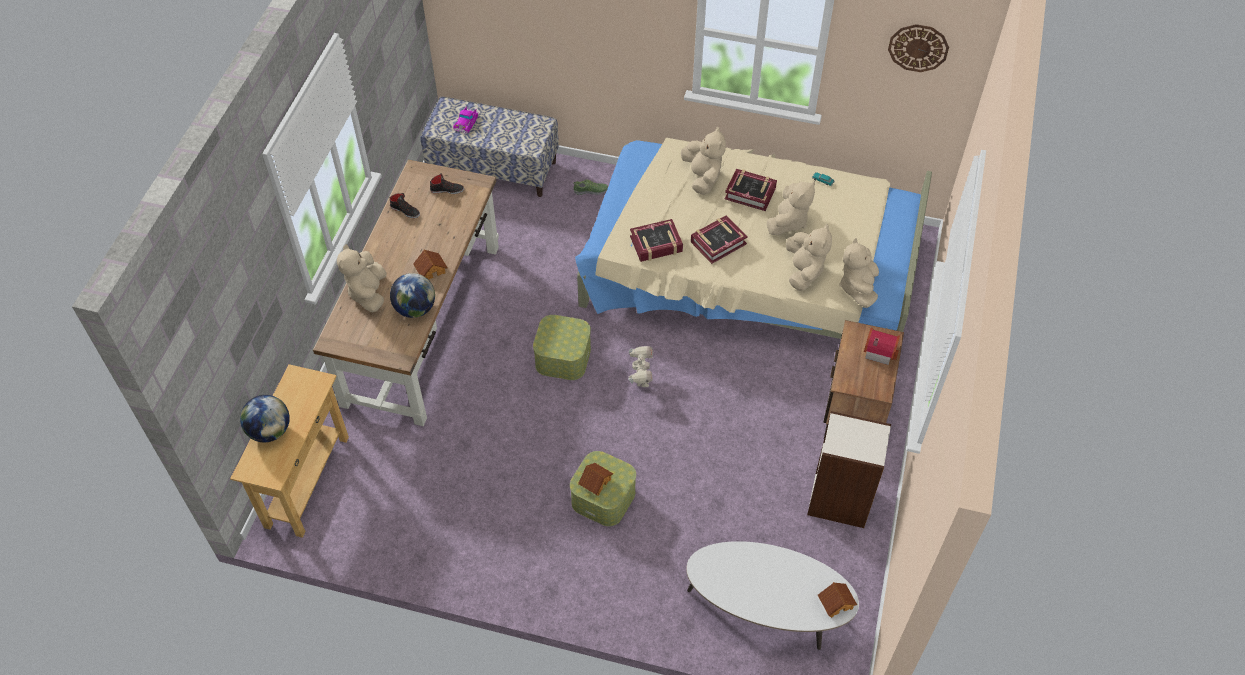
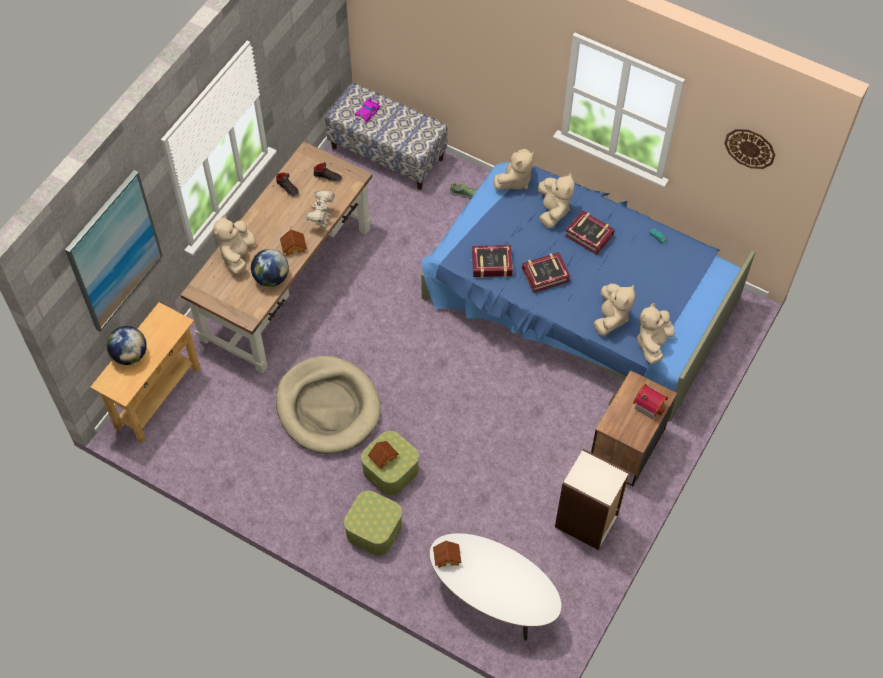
camera: 15 degrees right, 5 degrees up
(231, 300) = (114, 251): none -> picture
(510, 445) = (328, 407): none -> beige dog bed
(563, 357) = (394, 340): storage box -> storage box (374, 529)
(641, 379) = (454, 376): toy robot -> toy robot (321, 220)
(747, 269) = (578, 298): beige bed -> blue bed
(788, 221) = (614, 269): beige plush toy -> beige plush toy (515, 180)
(836, 602) = (542, 606): toy house -> toy house (447, 557)

